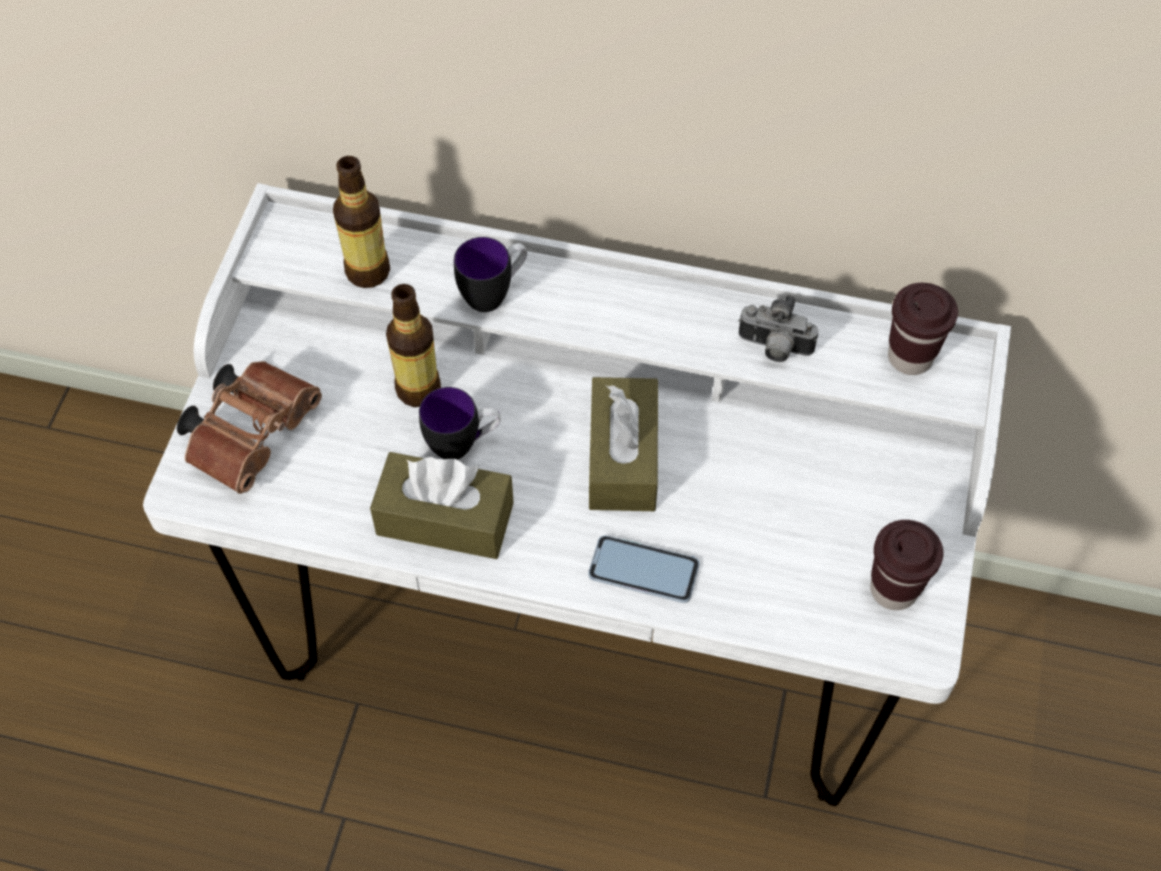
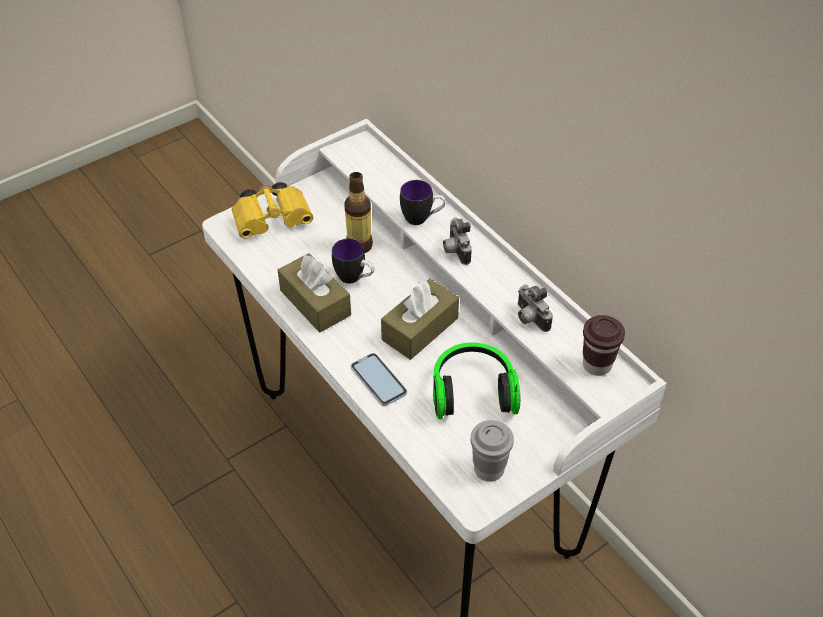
camera: 40 degrees right, 10 degrees down
(254, 432) = (274, 220): brown binoculars -> yellow binoculars
(368, 271) = (377, 178): bottle -> none
(586, 313) = (455, 251): none -> camera
(772, 498) = (472, 391): none -> headphones
(893, 590) = (489, 469): brown cup -> grey cup

